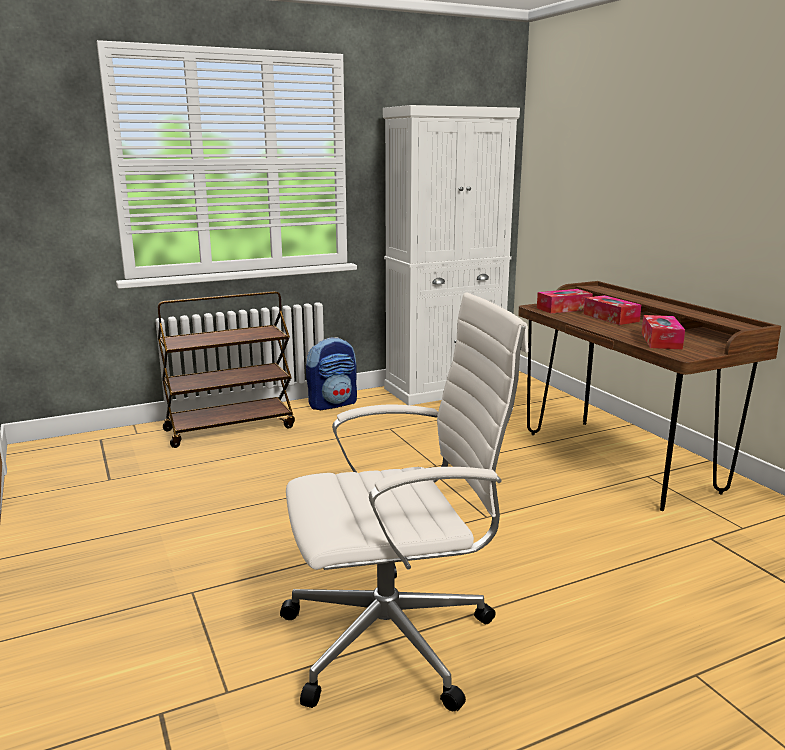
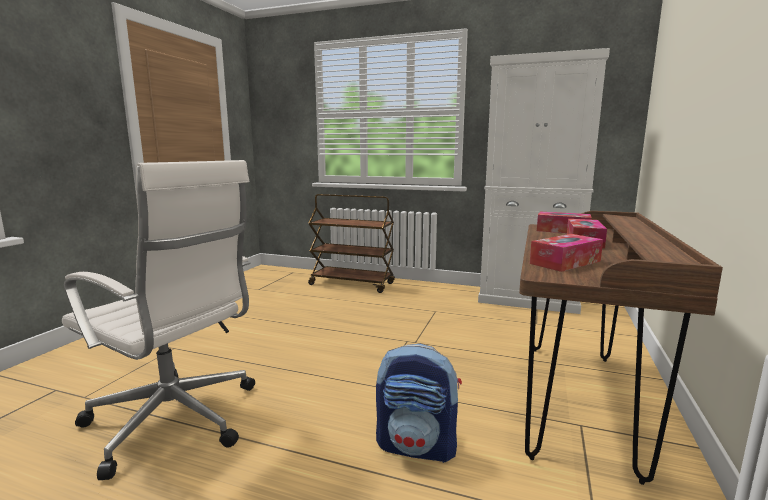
camera: 45 degrees right, 5 degrees down
(333, 404) = (431, 288): backpack -> backpack (417, 446)

